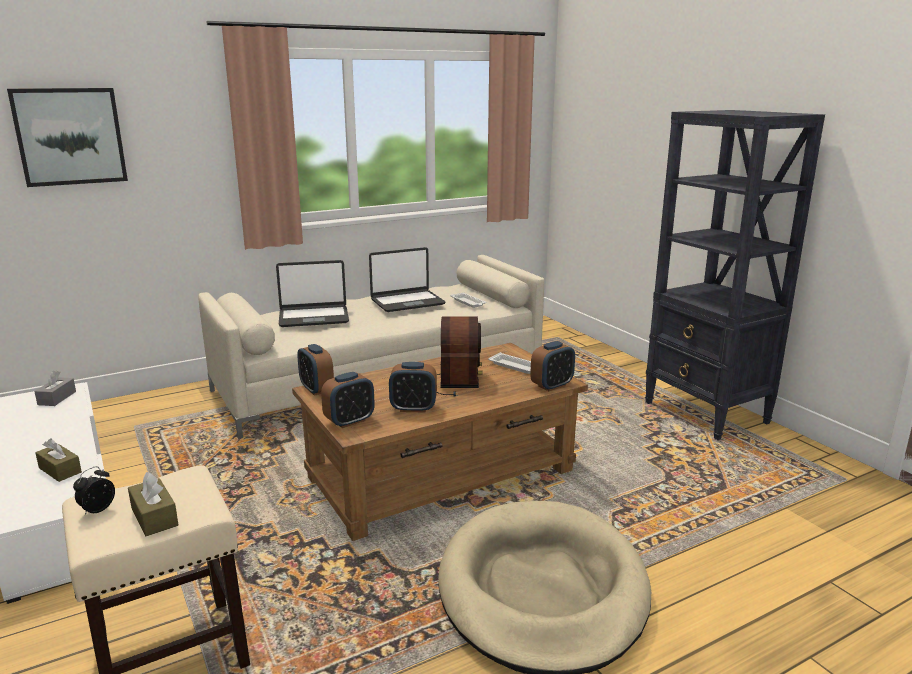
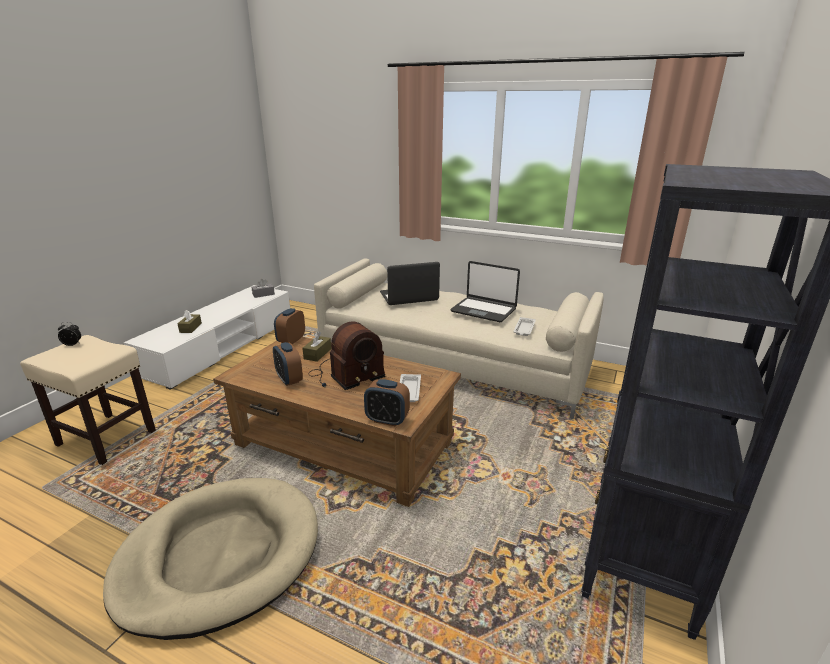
camera: 55 degrees right, 5 degrees up
(70, 136) = (318, 144): picture -> none
(154, 517) = (68, 359): brown tissue box -> brown tissue box (317, 354)
(313, 317) = (409, 297): laptop -> laptop turned 120 degrees clockwise
(349, 421) = (251, 367): alarm clock -> none

